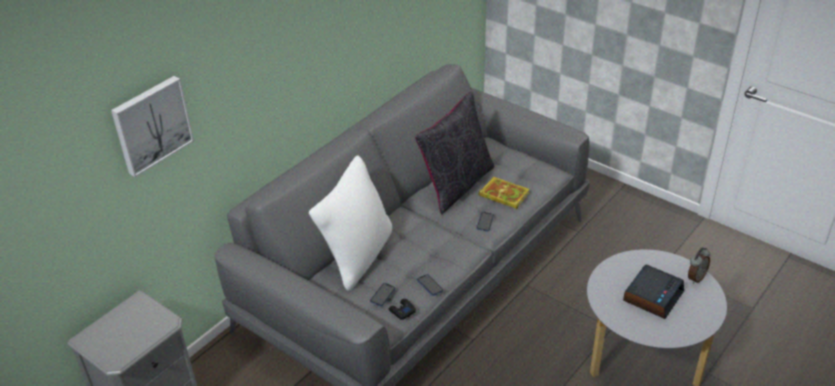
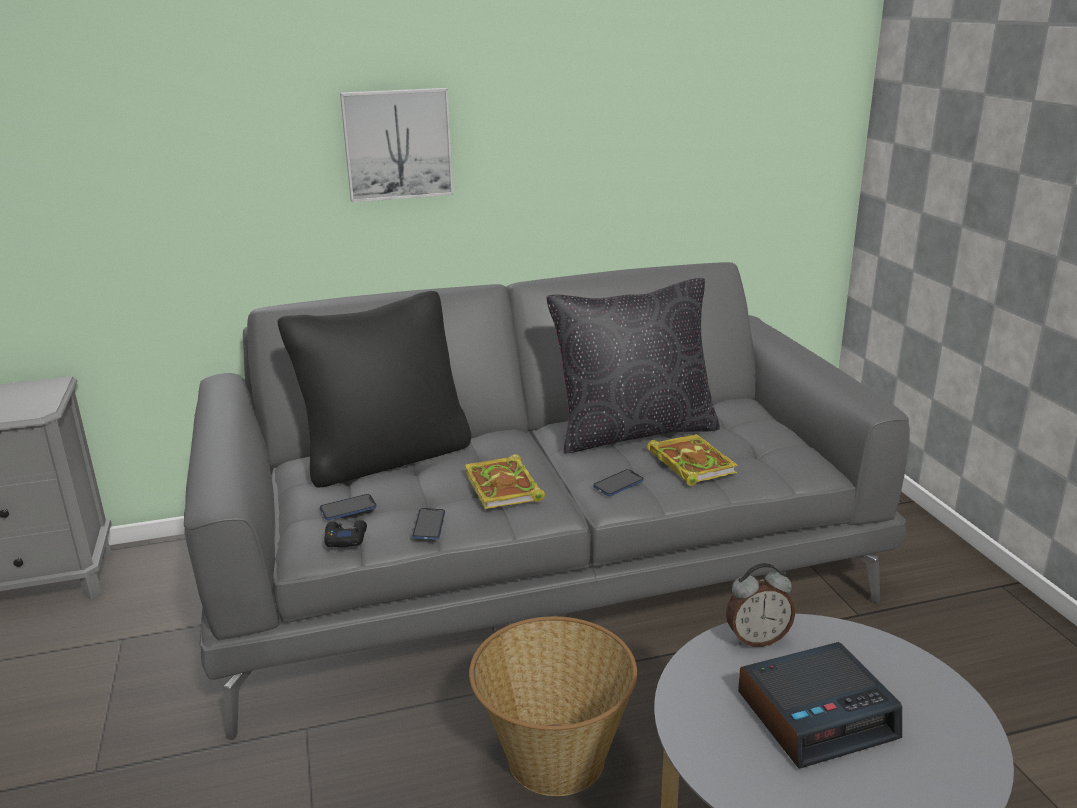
camera: 35 degrees right, 15 degrees down
(151, 124) = (119, 120): picture -> picture (397, 144)
(357, 256) = (386, 457): white pillow -> black pillow
(439, 248) = (504, 488): none -> book
(521, 361) = (554, 757): none -> basket
(695, 278) = (958, 728): alarm clock -> alarm clock (756, 639)

